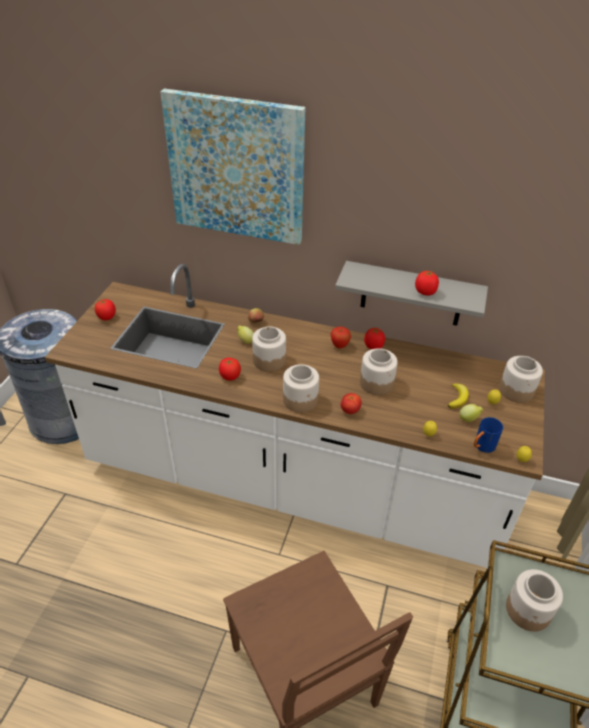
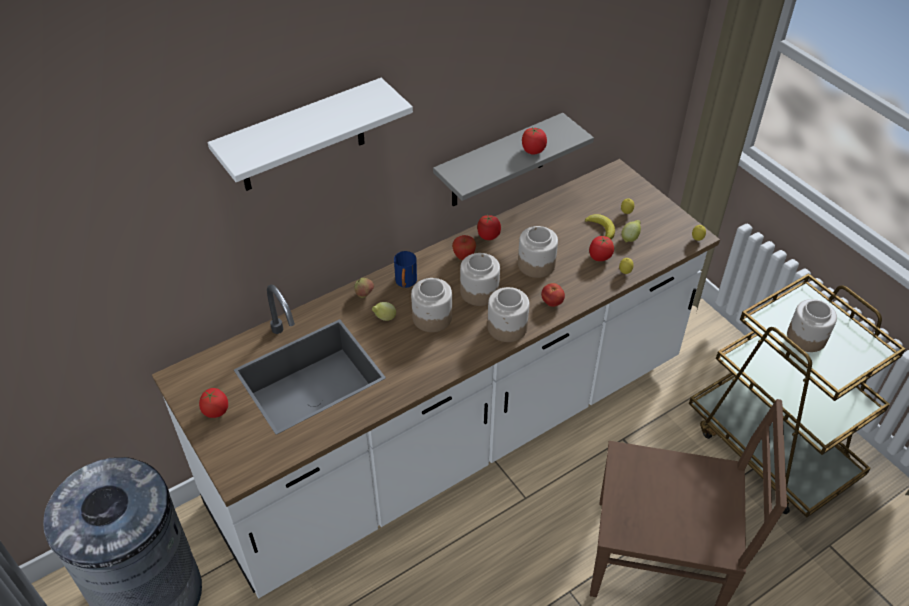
camera: 50 degrees left, 5 degrees up
(230, 376) = (425, 359): tomato -> tomato (599, 257)
(236, 168) = (301, 137): picture -> white shelf
(482, 447) = (665, 251): blue mug -> blue mug (405, 283)
(516, 390) = (626, 190): jar -> jar (479, 291)

